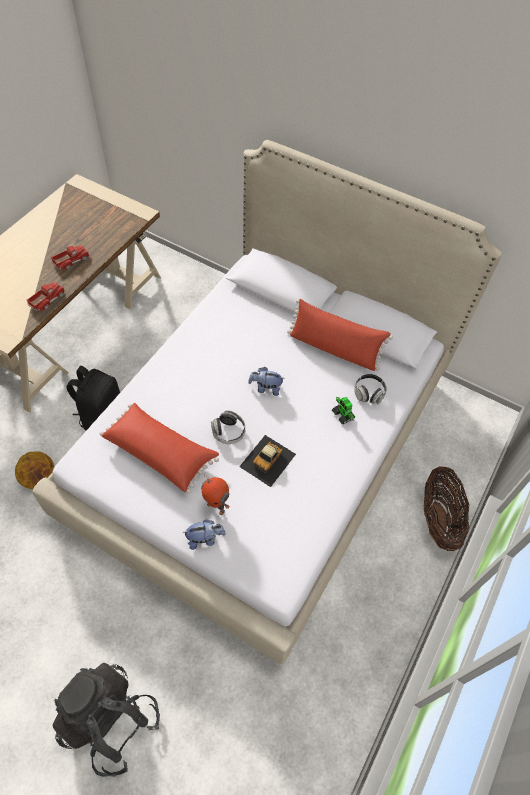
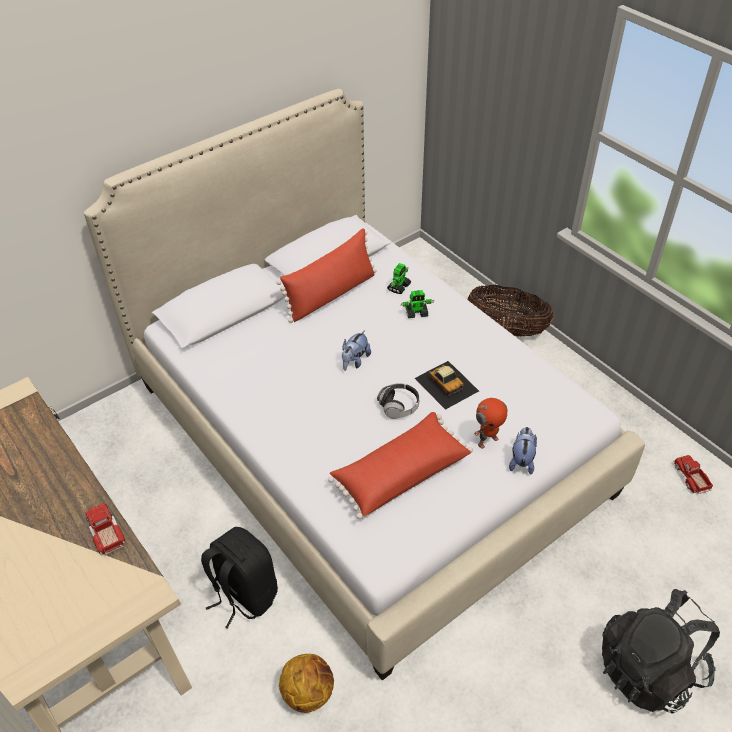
camera: 65 degrees left, 10 degrees down
(71, 260) = (49, 490): toy truck -> toy truck (690, 477)
(369, 393) = (399, 287): headphones -> toy robot

